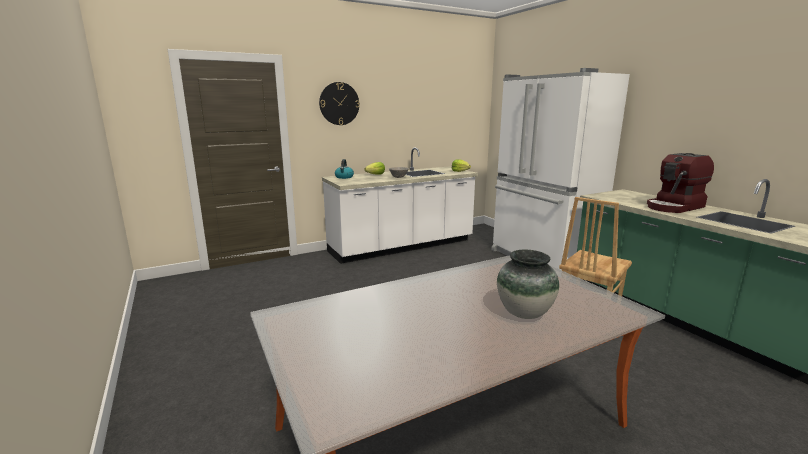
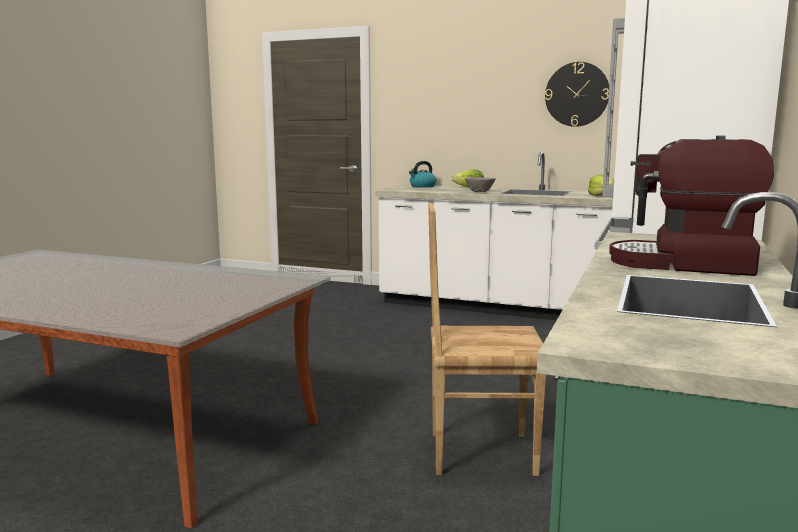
camera: 50 degrees right, 5 degrees down
(339, 103) = (437, 84): wall clock -> wall clock (577, 94)
(524, 314) = (110, 297): vase -> none

